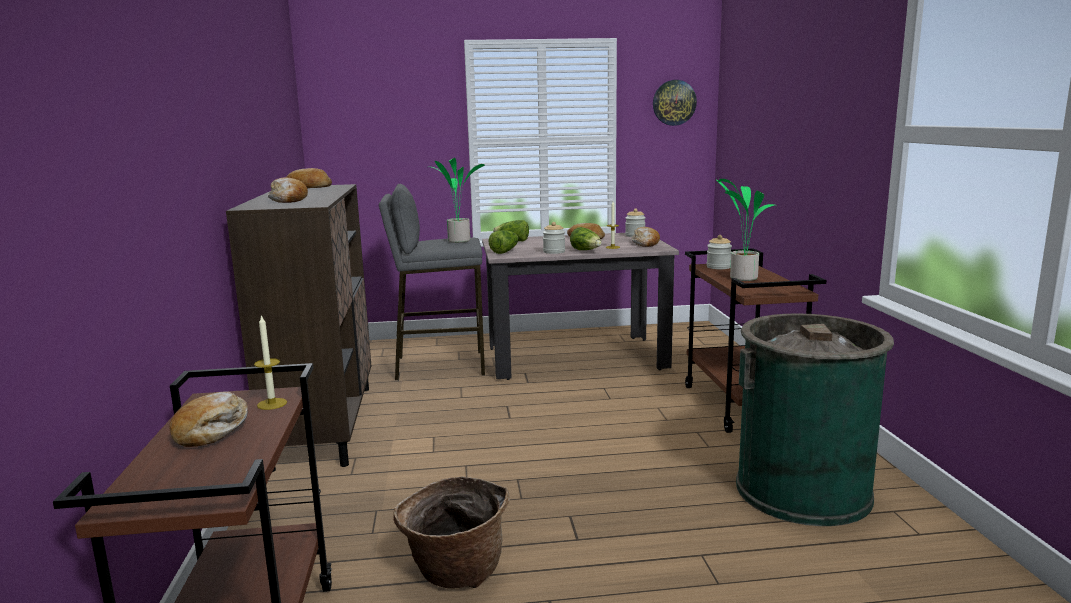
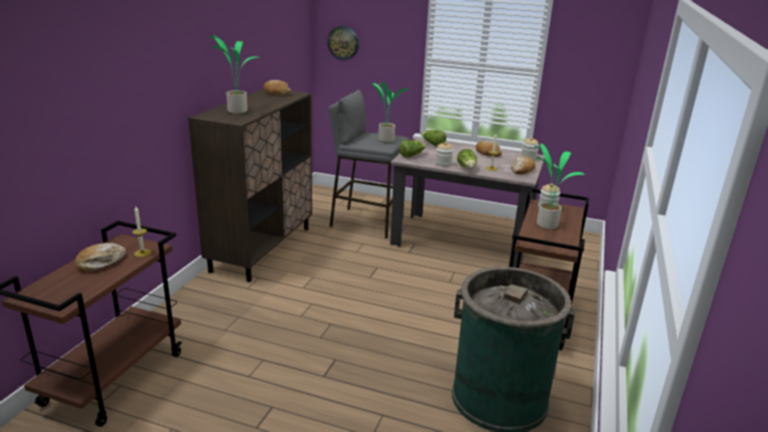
camera: 25 degrees right, 10 degrees up
(288, 200) = (236, 111): bread -> potted plant
(455, 572) = (242, 370): basket -> none
(674, 102) = (598, 49): wall clock -> wall clock (343, 43)

